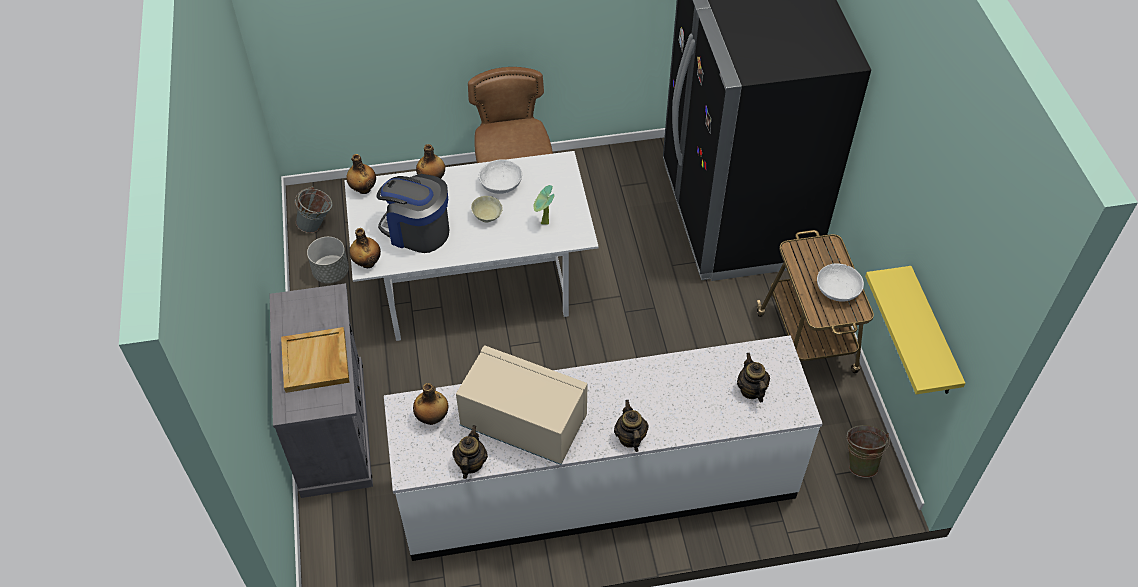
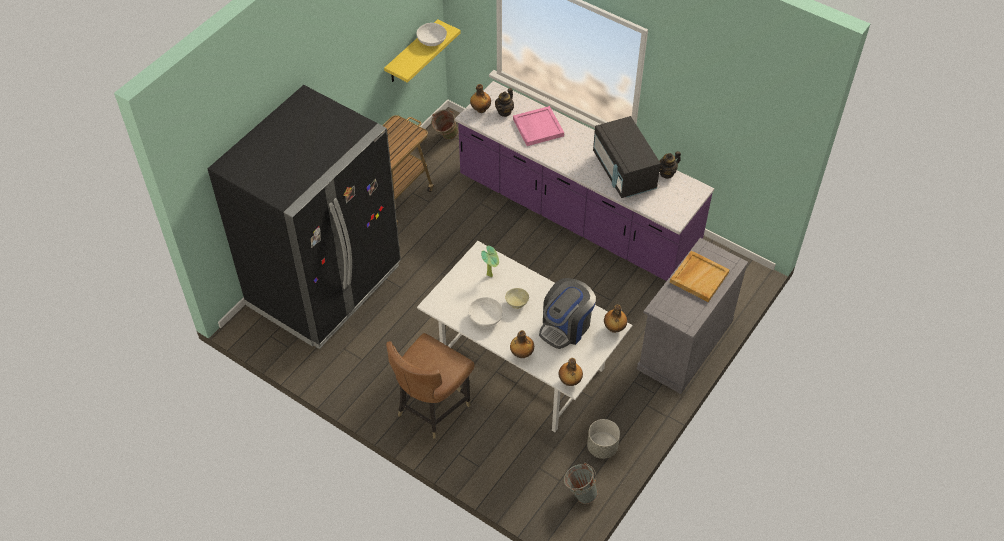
camera: 135 degrees left, 0 degrees up
(417, 231) = (566, 326): coffee machine -> coffee machine turned 60 degrees clockwise
(432, 418) = (665, 204): bottle -> bottle (480, 109)
(523, 422) = (624, 172): beige microwave -> black microwave
(598, 486) = (576, 216): white counter -> purple counter
(630, 438) = (582, 132): teapot -> none
(688, 400) = (537, 127): none -> pink tray
(837, 290) = (391, 137): white bowl -> white bowl (431, 41)

